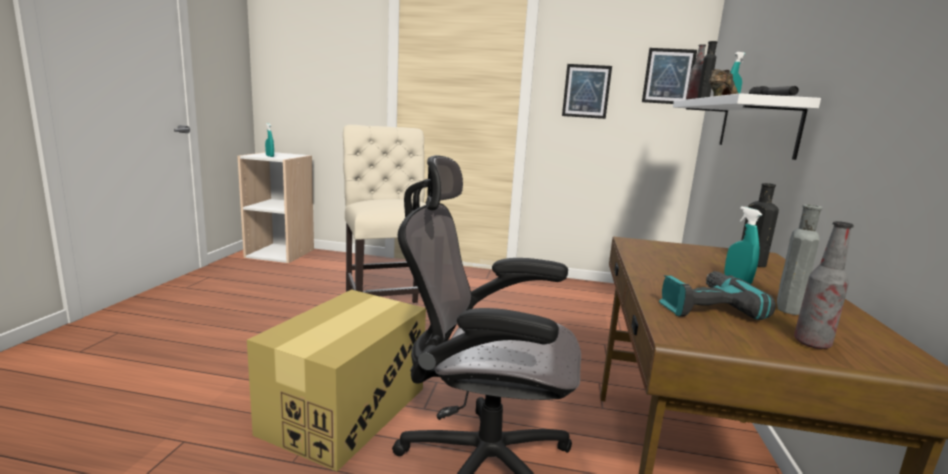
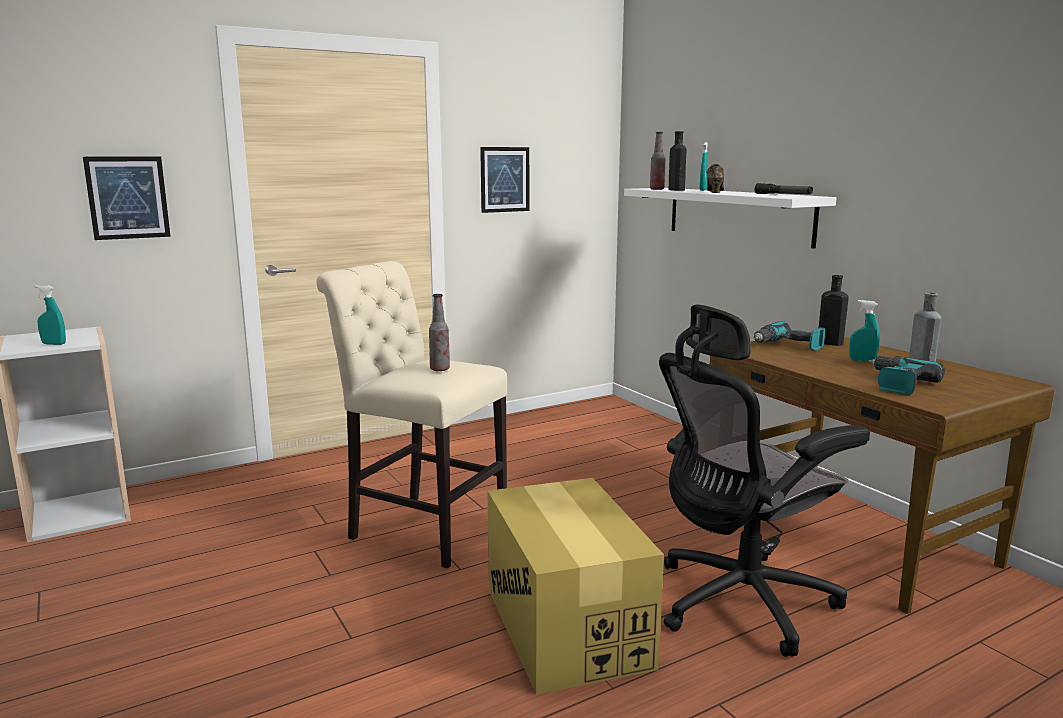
camera: 40 degrees left, 0 degrees up
(668, 76) = (584, 156): picture -> picture (128, 197)
(693, 252) = (788, 346): none -> power drill
(811, 343) = (976, 387): bottle -> bottle (440, 369)

